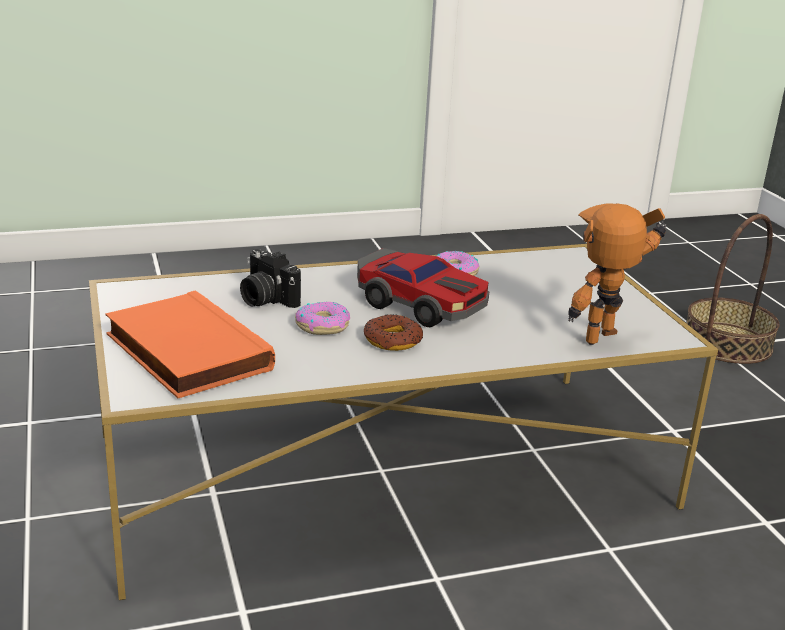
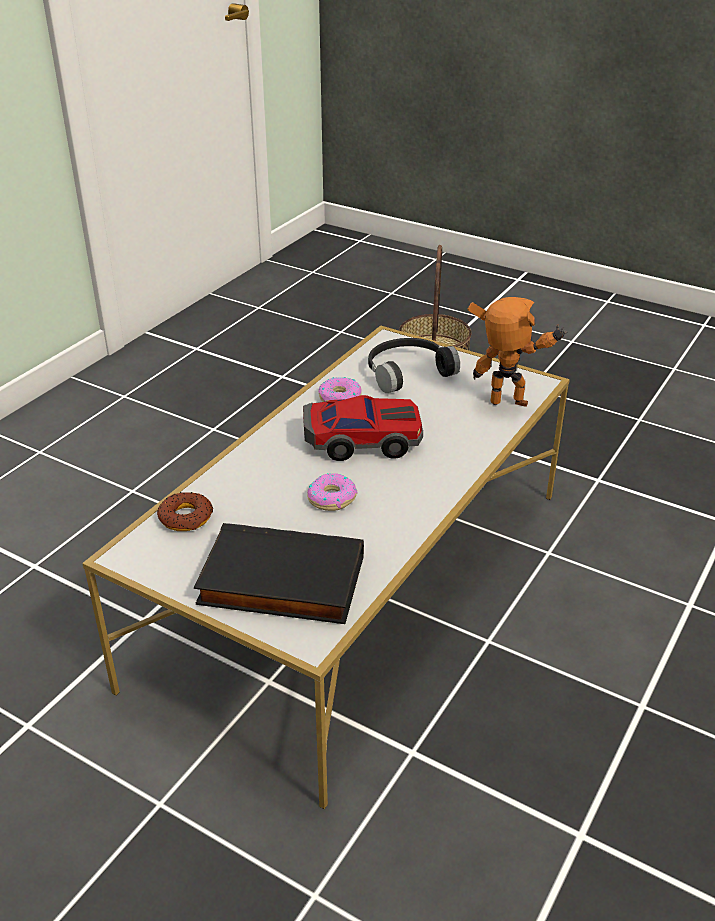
camera: 40 degrees left, 10 degrees up
(184, 352) = (280, 583): orange book -> black book
(265, 299) = (254, 498): camera -> none
(393, 340) = (394, 482): donut -> donut (186, 517)
(550, 280) = (407, 372): none -> black headphones
(607, 341) = (509, 407): toy robot -> toy robot turned 90 degrees clockwise

